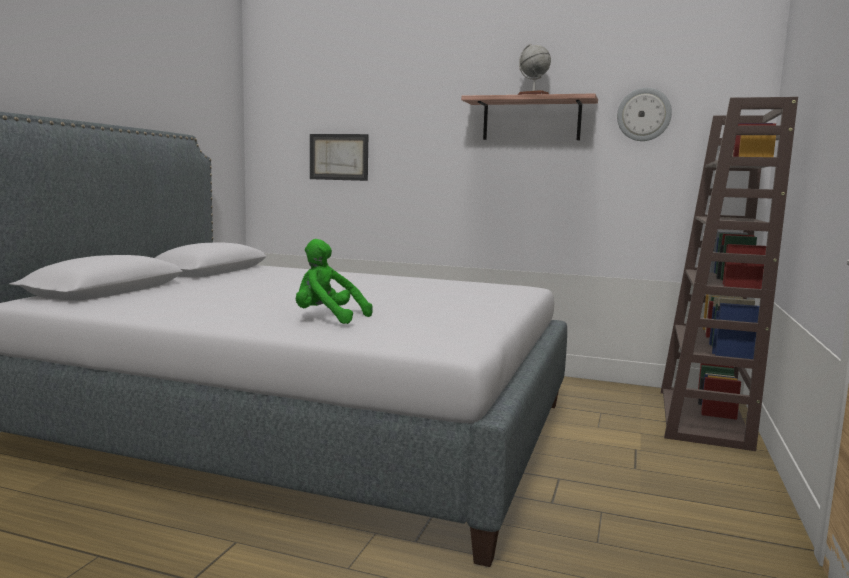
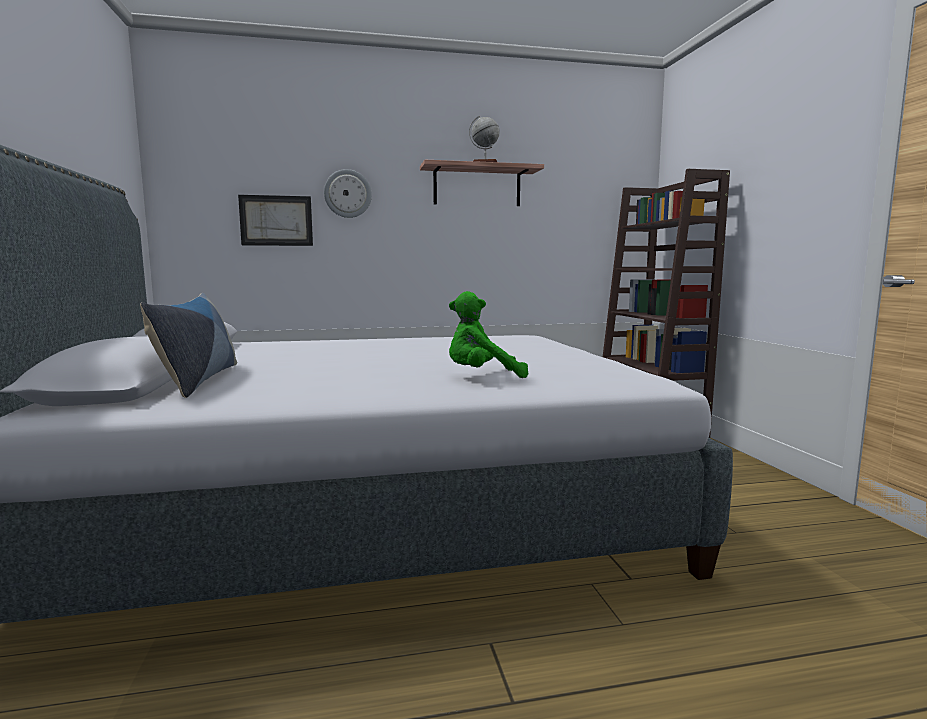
camera: 30 degrees left, 0 degrees up
(153, 292) = (199, 379): none -> pillow
(644, 114) = (568, 185): wall clock -> wall clock (348, 193)

